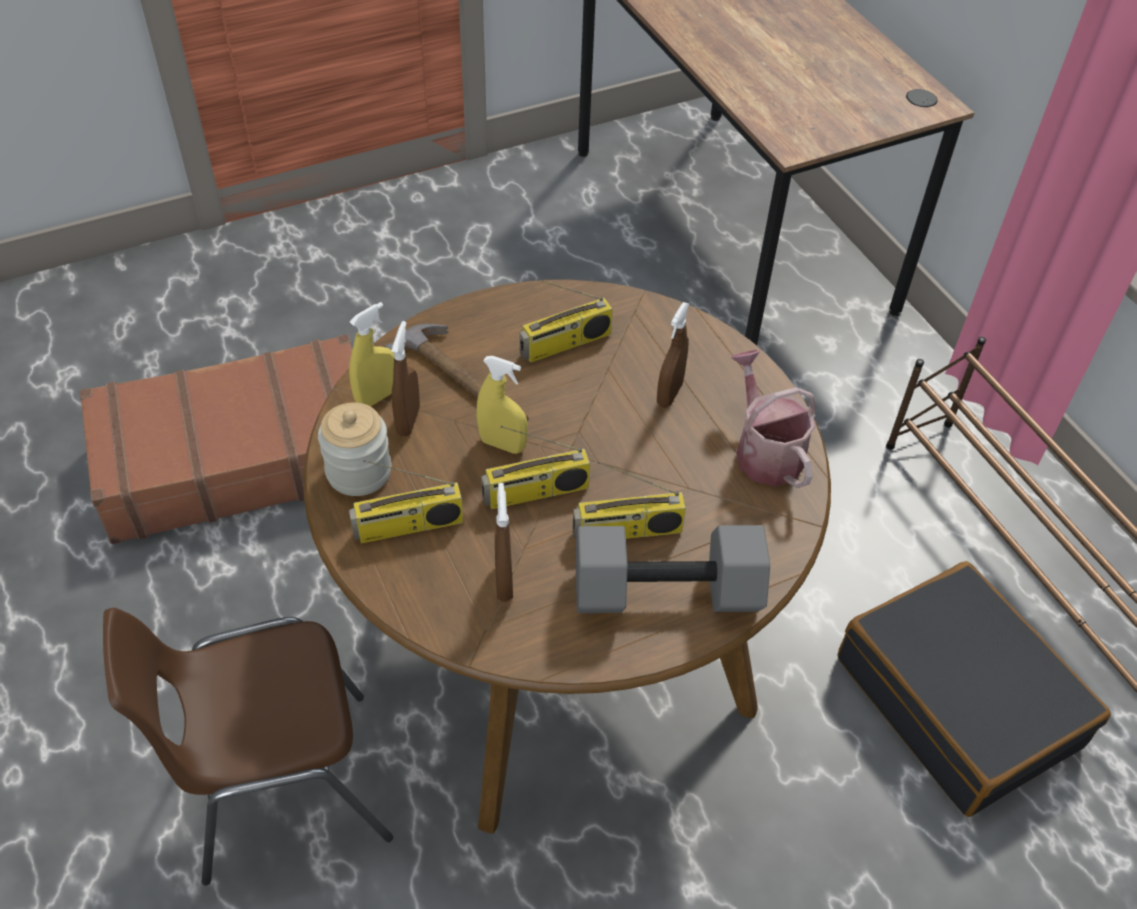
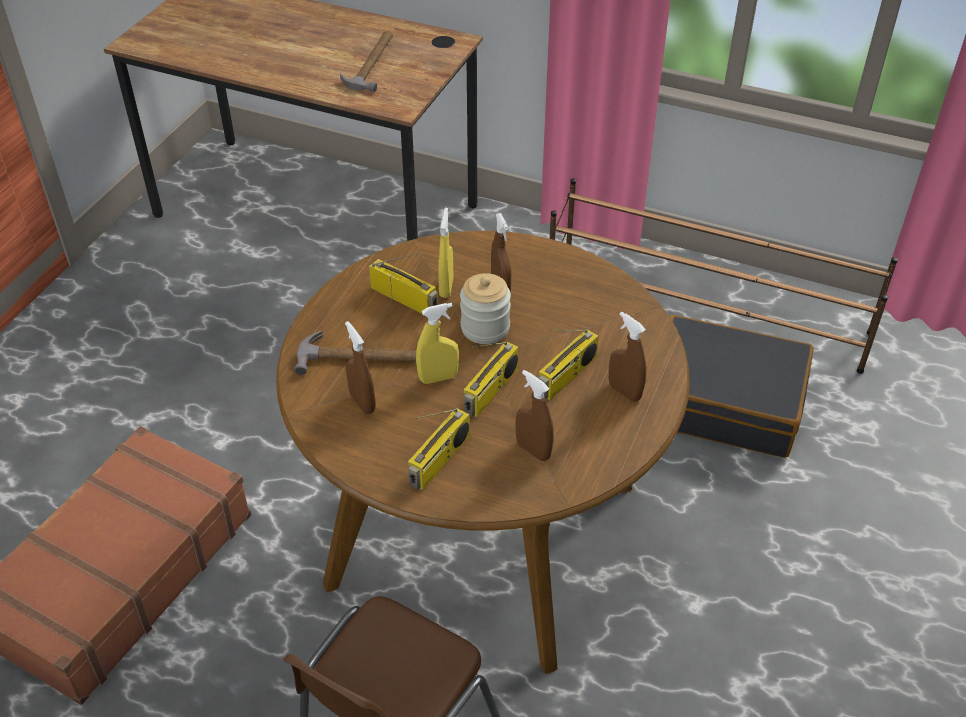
camera: 40 degrees left, 5 degrees down
(359, 472) = (368, 452): jar -> jar (485, 328)
(377, 397) = (324, 402): yellow spray bottle -> yellow spray bottle (446, 287)
(565, 344) = (405, 298): radio -> radio turned 75 degrees counterclockwise
(667, 590) = (624, 391): grey dumbbell -> brown spray bottle
(765, 451) = (588, 286): watering can -> none
(816, 84) = (372, 63): none -> hammer

